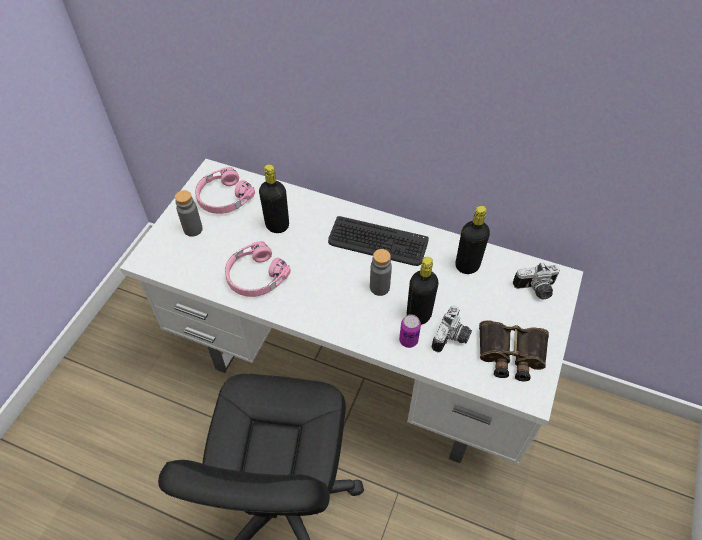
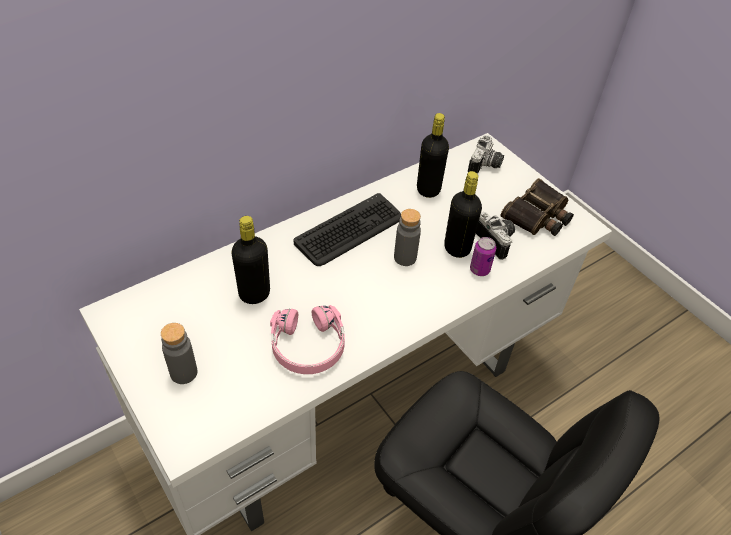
camera: 60 degrees left, 5 degrees down
(223, 198) = (163, 321): pink headphones -> none

